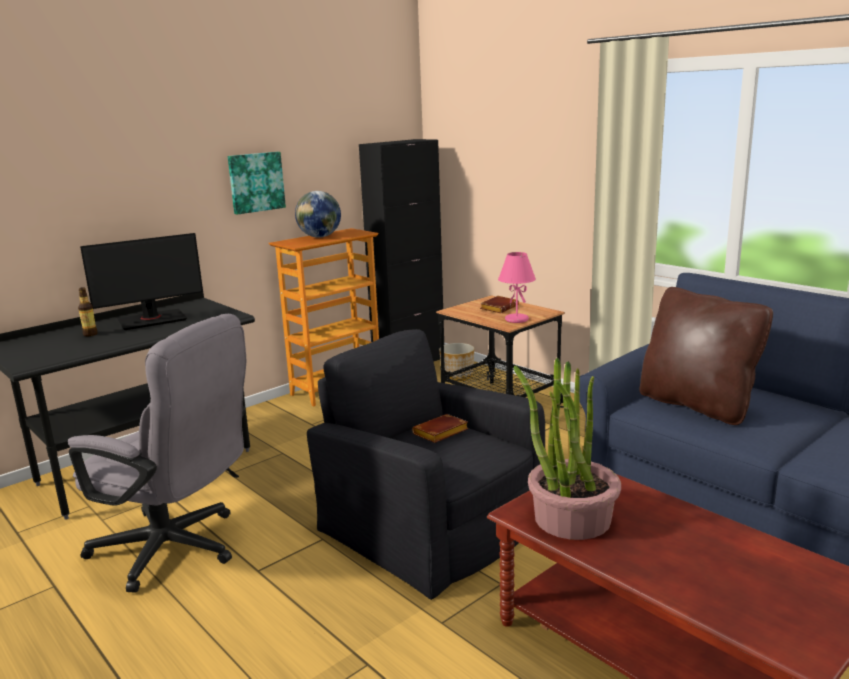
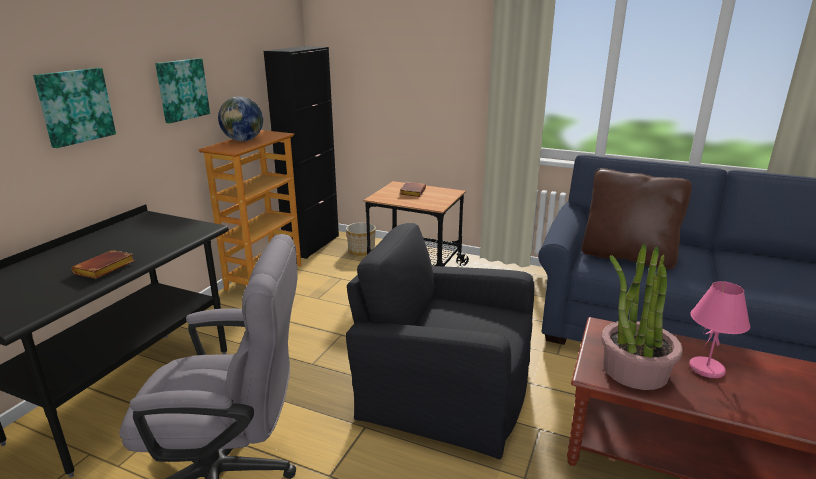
camera: 25 degrees left, 5 degrees up
(90, 334) = (56, 269): bottle -> none
(140, 193) = (75, 106): none -> picture
(152, 320) = (116, 243): monitor -> none
(440, 433) = (453, 312): brown book -> brown book (104, 269)
(516, 320) = (437, 201): pink table lamp -> pink table lamp (706, 369)

